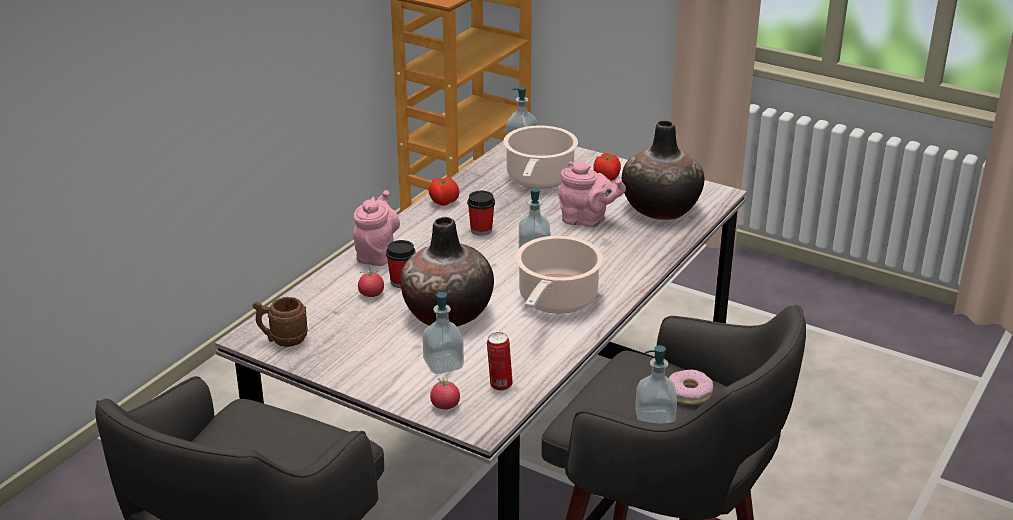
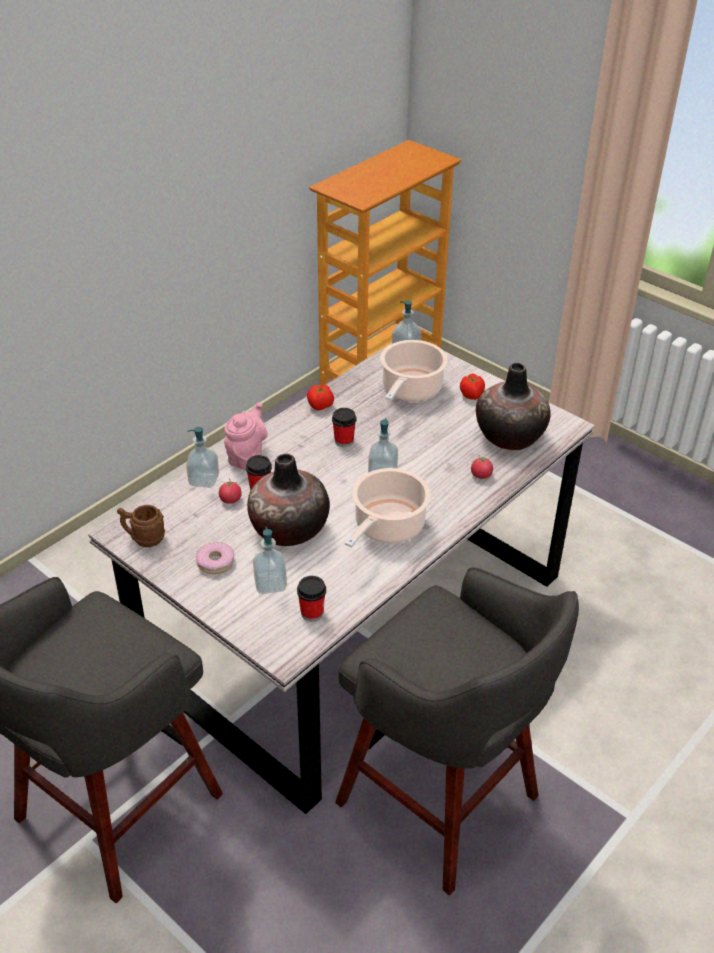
camera: 10 degrees right, 10 degrees up
(445, 405) = (259, 628): tomato -> tomato (481, 475)
(499, 385) = (312, 613): can -> cup
(587, 220) = (440, 441): pink teapot -> none
(654, 420) = (435, 670): soap dispenser -> soap dispenser (204, 480)
(689, 393) = (474, 645): donut -> donut (215, 562)

